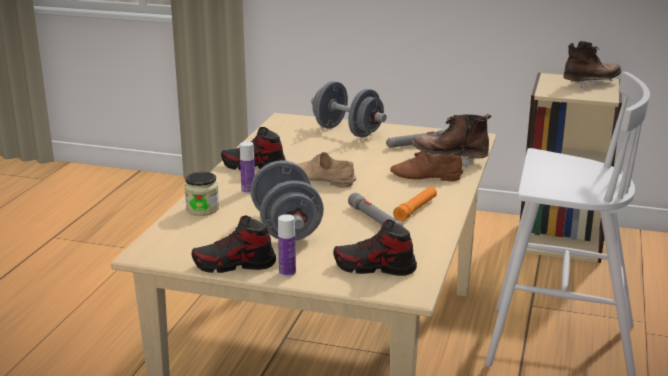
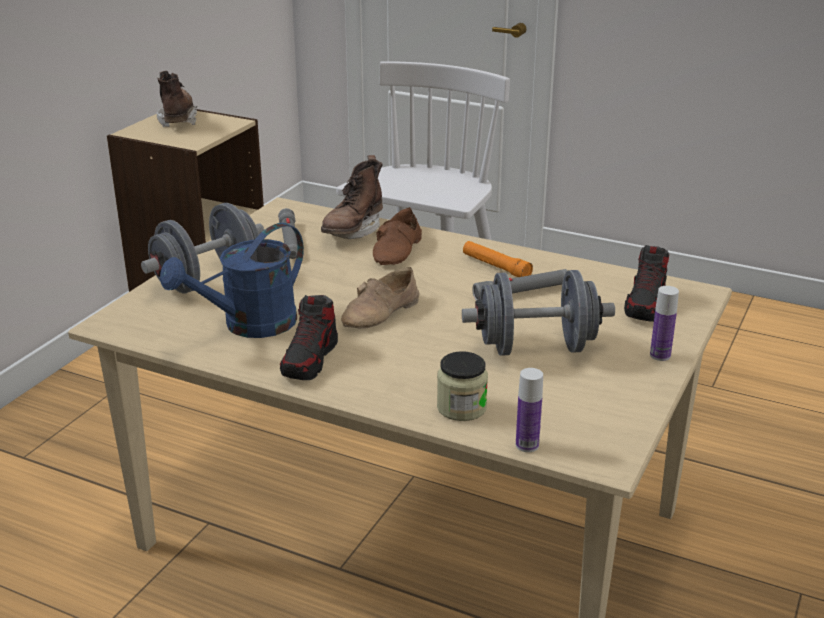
camera: 80 degrees left, 5 degrees up
(234, 265) = (641, 389): shoe -> none
(248, 191) = (405, 368): bottle -> bottle (527, 445)
(291, 148) = (249, 326): none -> blue watering can

